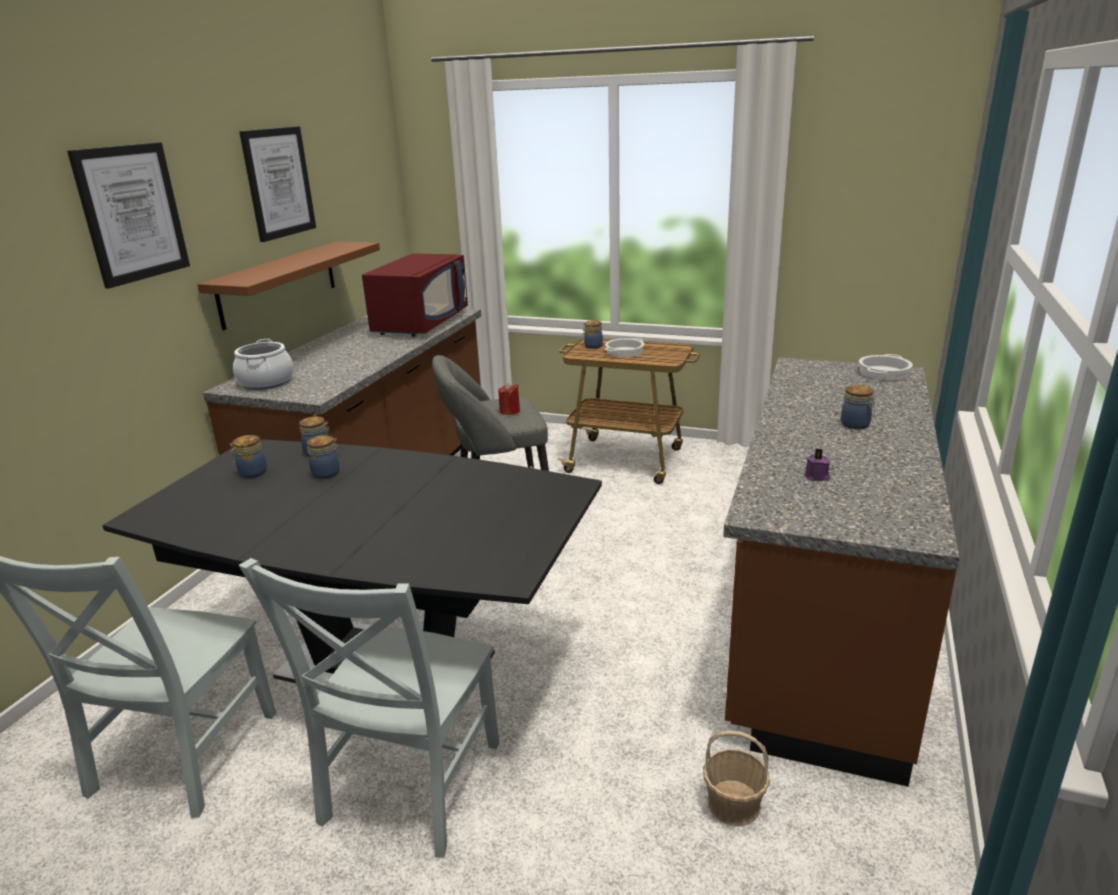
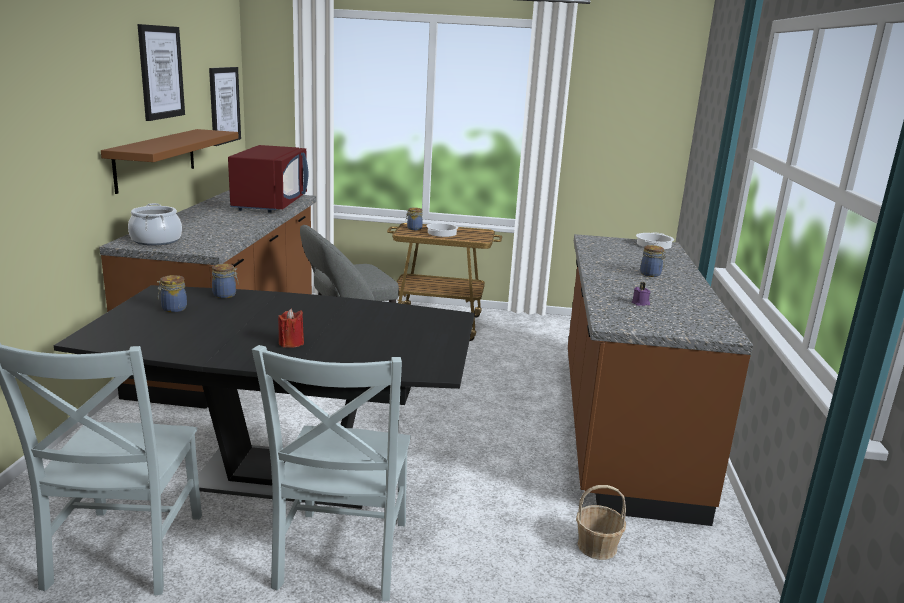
camera: 15 degrees left, 5 degrees down
(132, 213) = (60, 81): picture -> picture (224, 105)
(327, 473) = (243, 309): jar -> none
(509, 411) = (365, 272): red candle -> red candle (291, 343)

